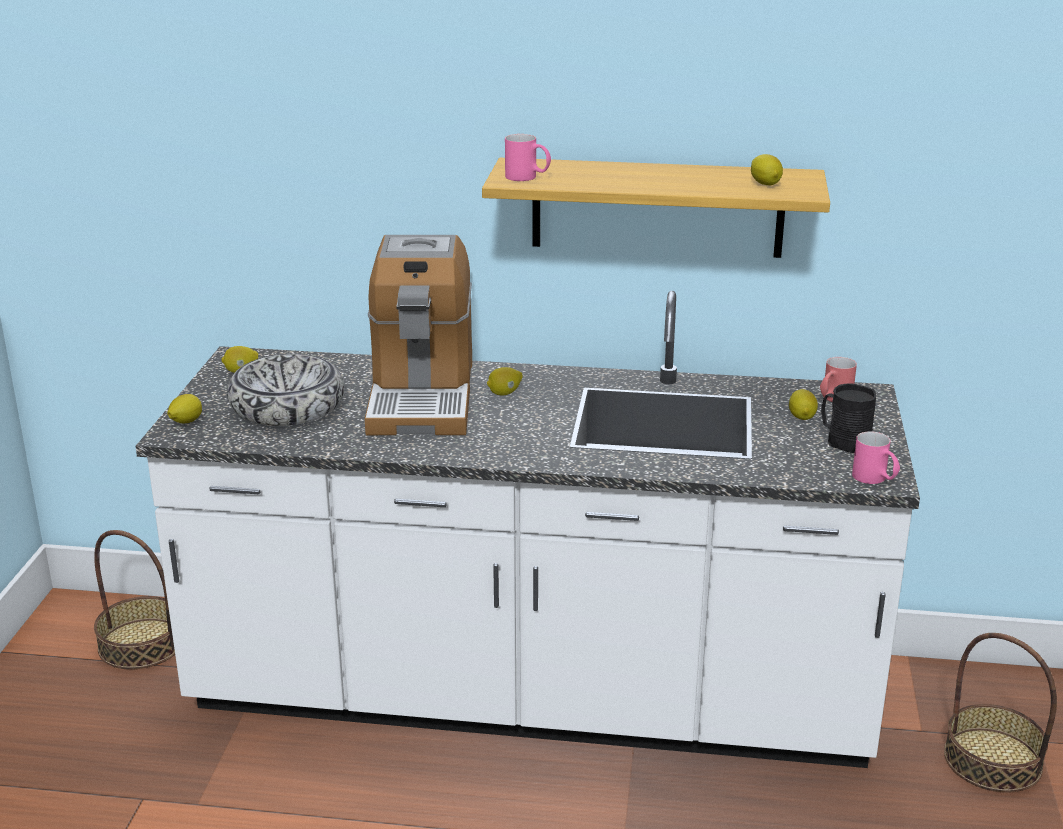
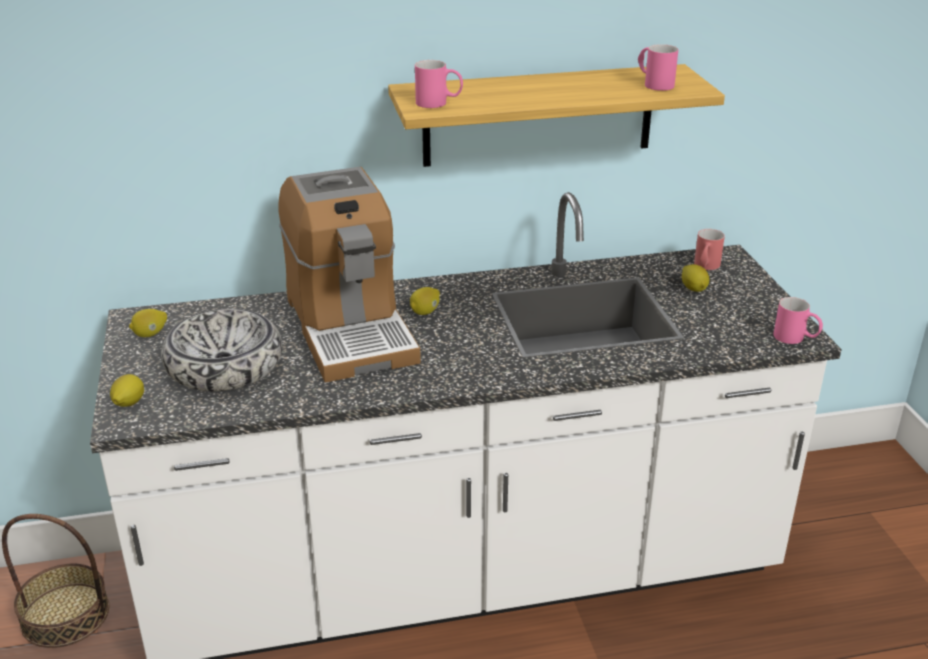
camera: 20 degrees left, 5 degrees up
(765, 184) = (653, 84): lemon -> pink mug
(843, 441) = (743, 306): black mug -> none
(993, 760) = (848, 537): basket -> none

